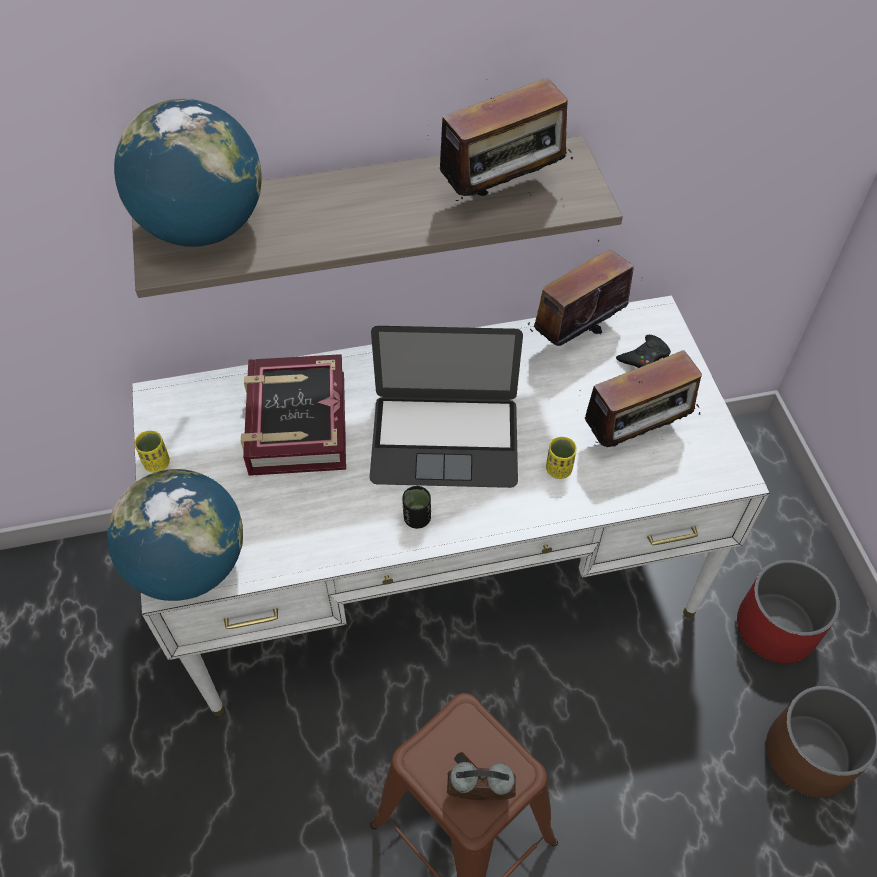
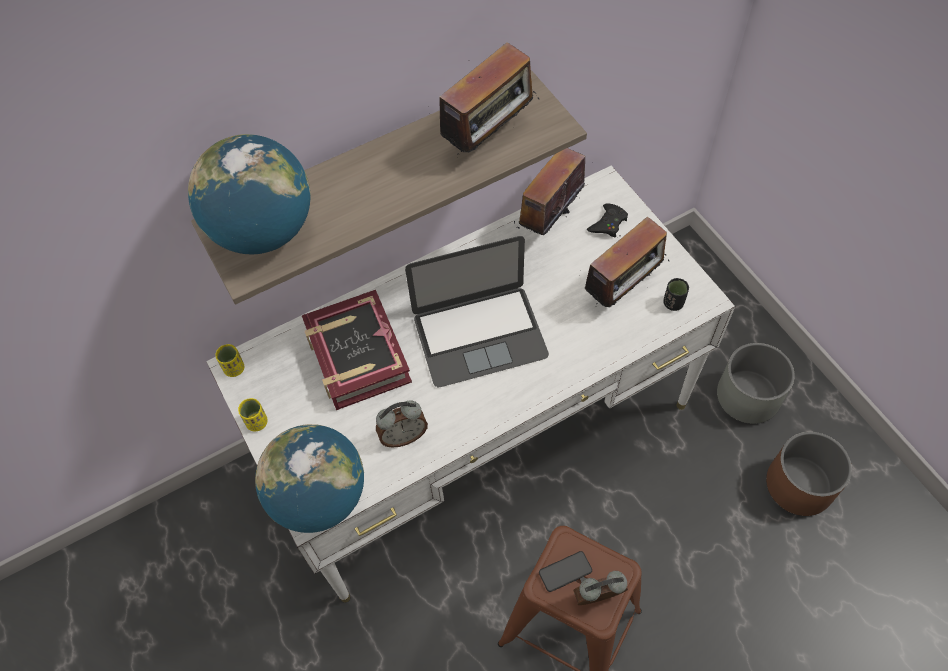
camera: 15 degrees left, 5 degrees up
(312, 526) = (403, 436): none -> alarm clock
(417, 518) = (482, 405): black cup -> black cup (673, 303)
(451, 750) = (565, 571): none -> phone
(558, 469) = (575, 333): yellow cup -> yellow cup (234, 368)
(776, 628) = (748, 397): red planter -> grey planter

